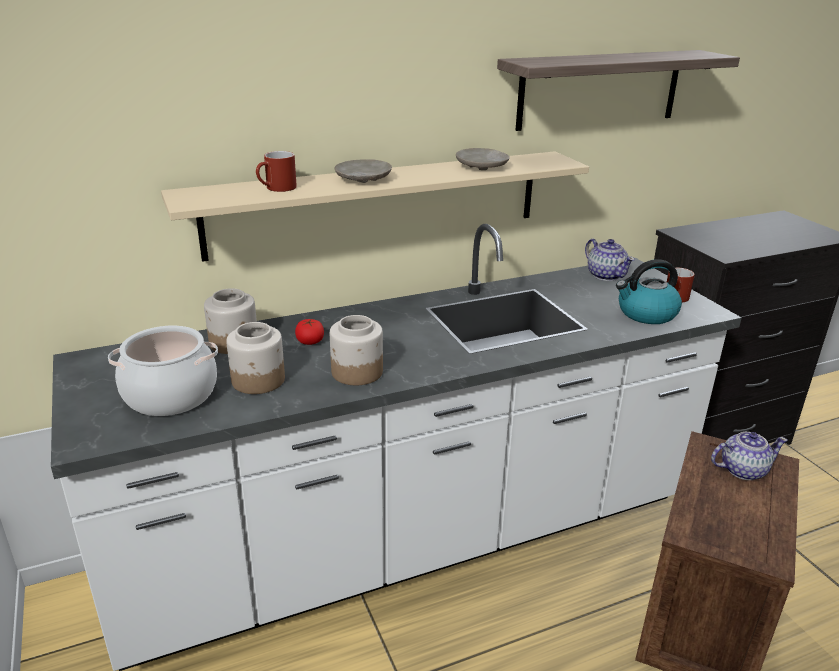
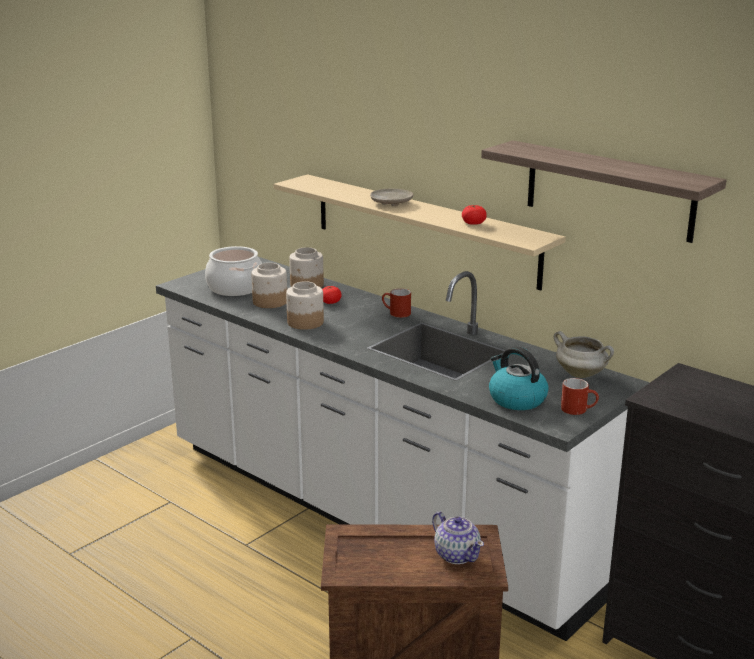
camera: 65 degrees right, 5 degrees down
(277, 189) = (341, 191): red mug -> red mug (396, 313)
(482, 167) = (473, 223): beige plate -> tomato
(606, 275) = (581, 374): teapot -> white cooking pot

